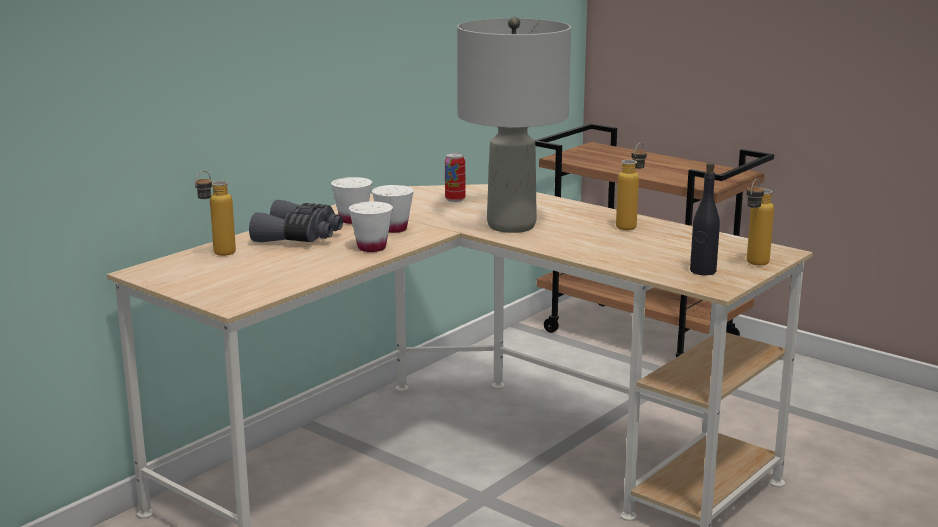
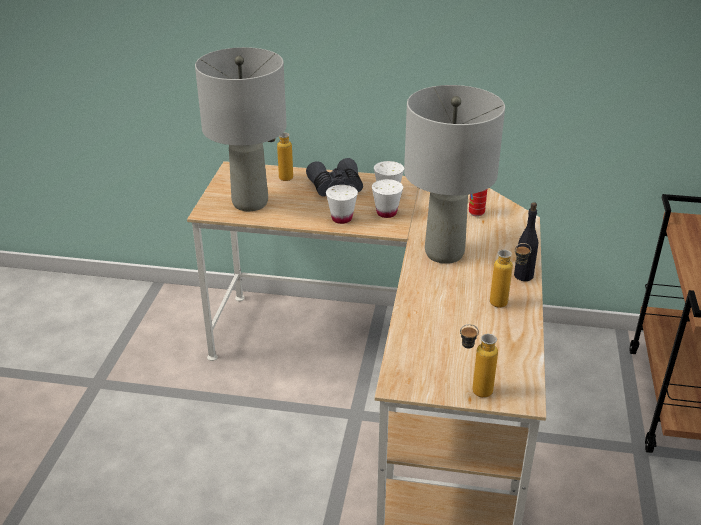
camera: 60 degrees right, 15 degrees up
(251, 279) = (250, 202): none -> grey table lamp
(702, 271) = (430, 367): black bottle -> black bottle (523, 276)

